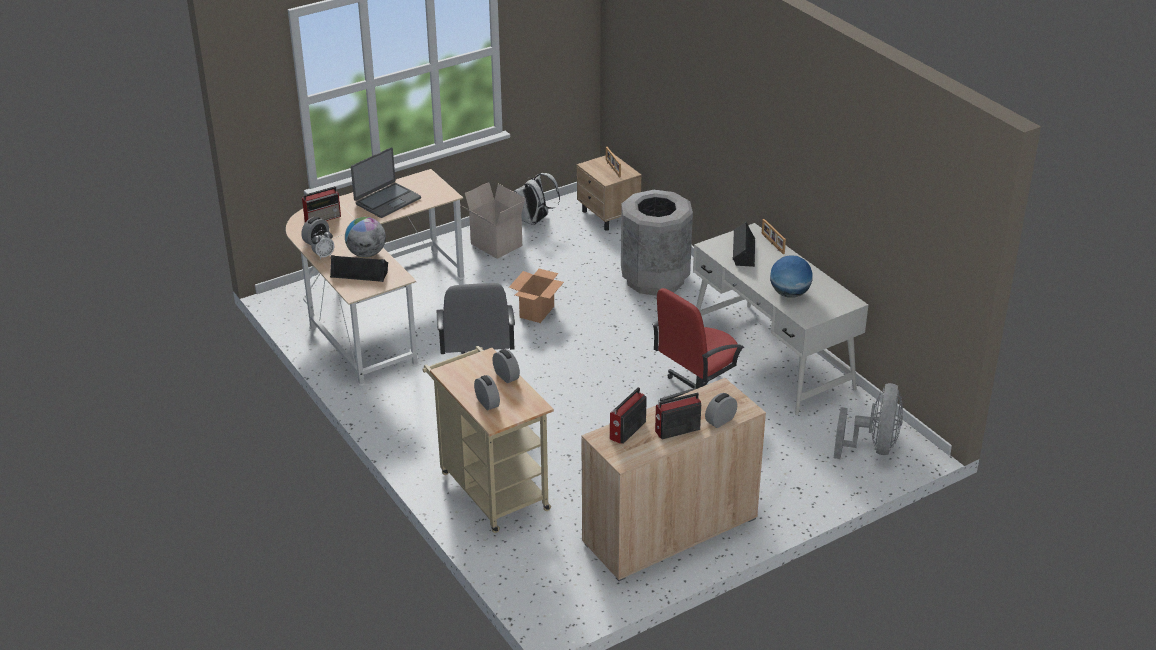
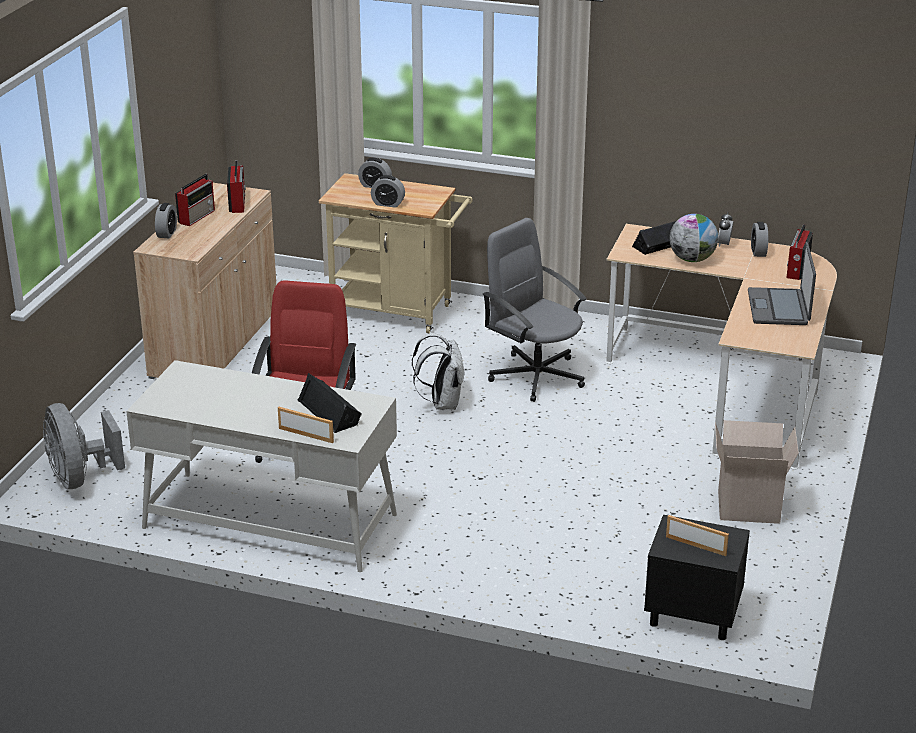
camera: 140 degrees right, 5 degrees down
(535, 221) = (762, 560): white backpack -> white backpack (442, 403)
(537, 311) = (581, 455): cardboard box -> none
(608, 216) = (691, 614): beige nightstand -> black nightstand
(655, 279) = (512, 553): grey trash can -> none
(789, 294) = (226, 387): globe -> none

